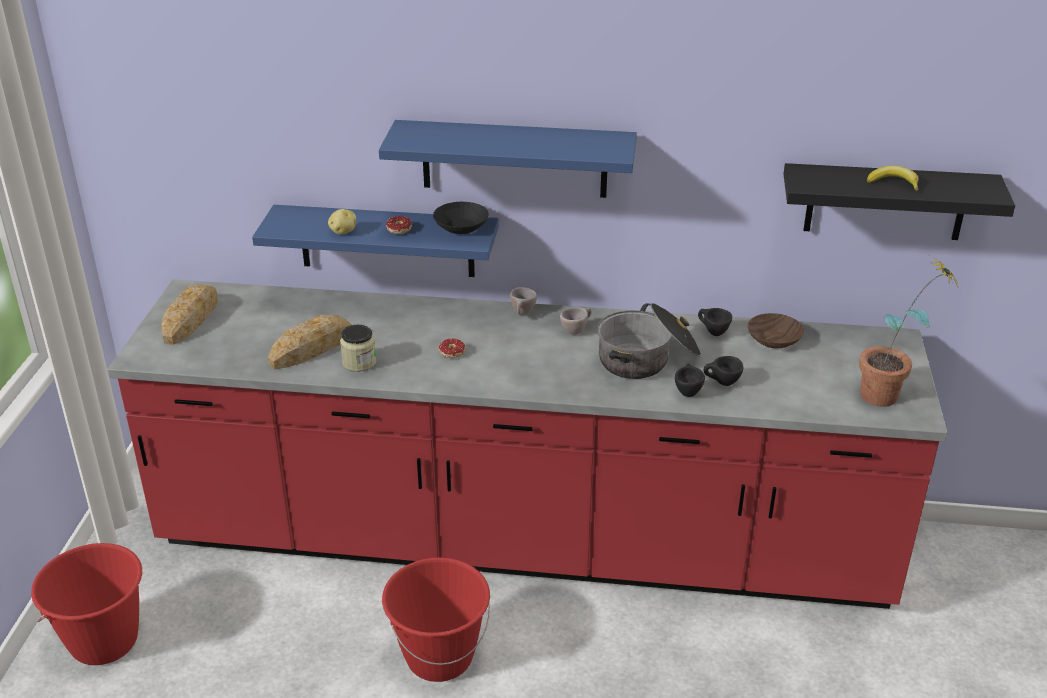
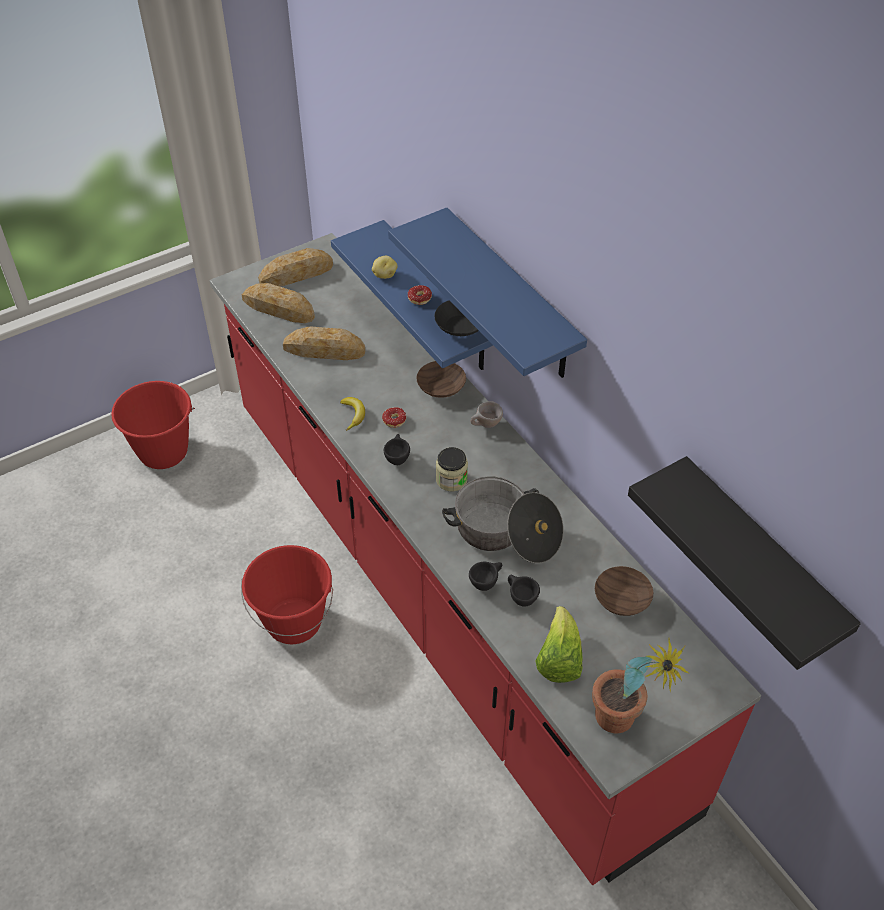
camera: 50 degrees right, 15 degrees up
(217, 348) = (278, 308): none -> bread
(359, 362) = (333, 383): jar -> jar (451, 480)
(448, 314) = (440, 387): none -> brown bowl
(576, 330) = (498, 469): beige cup -> none
(712, 332) = (588, 552): black cup -> black cup (397, 458)
(801, 394) = (558, 659): none -> lettuce
(893, 183) = (735, 549): banana -> banana (353, 415)

